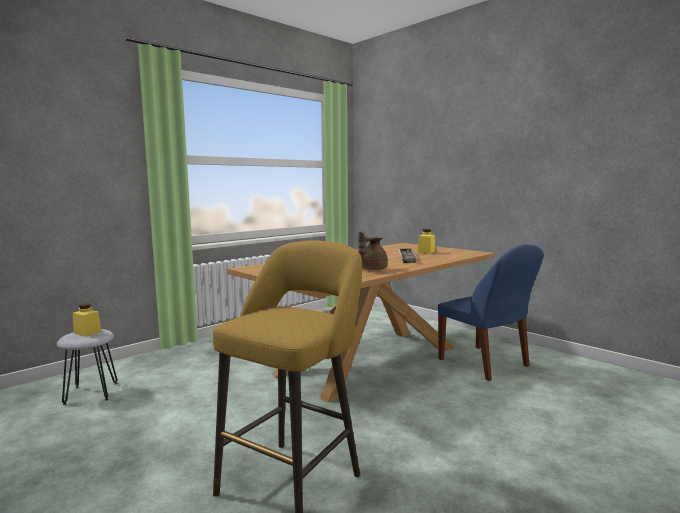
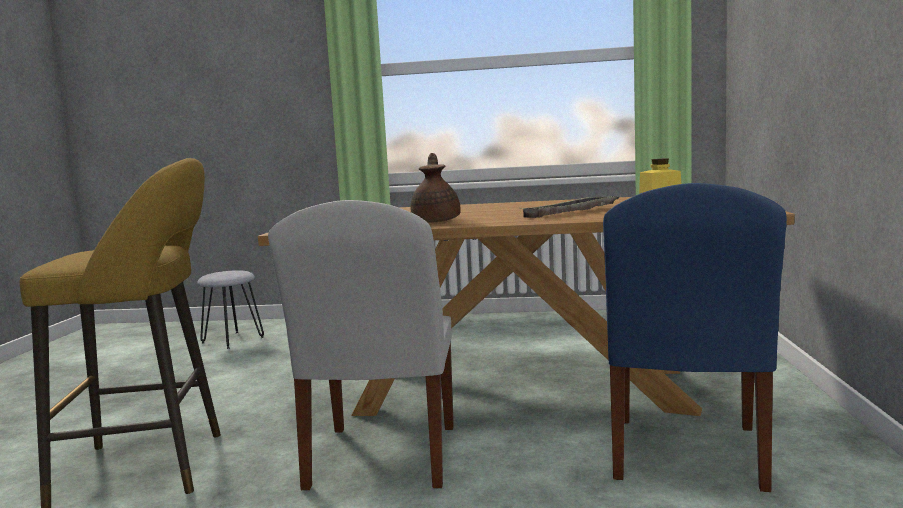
camera: 50 degrees right, 0 degrees up
(87, 332) = (229, 272): yellow jar -> none
(371, 269) = (437, 221): brown teapot -> brown teapot turned 90 degrees clockwise
(399, 413) = (382, 459): none -> white chair

